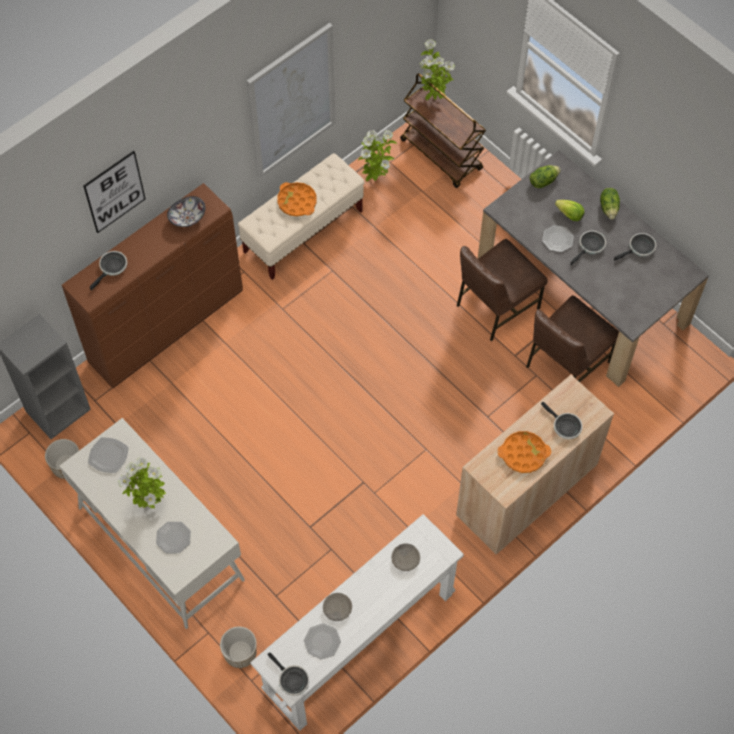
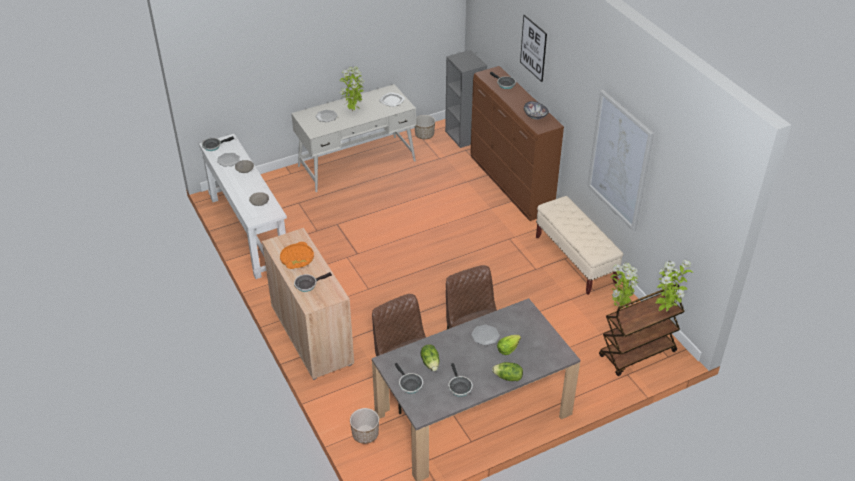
camera: 105 degrees right, 20 degrees down
(240, 653) = (271, 183): planter -> planter (365, 434)
(297, 202) = (578, 224): orange tray -> none
(543, 181) = (548, 341): lettuce -> lettuce (430, 363)
(590, 246) = (471, 354): frying pan -> frying pan (409, 384)

